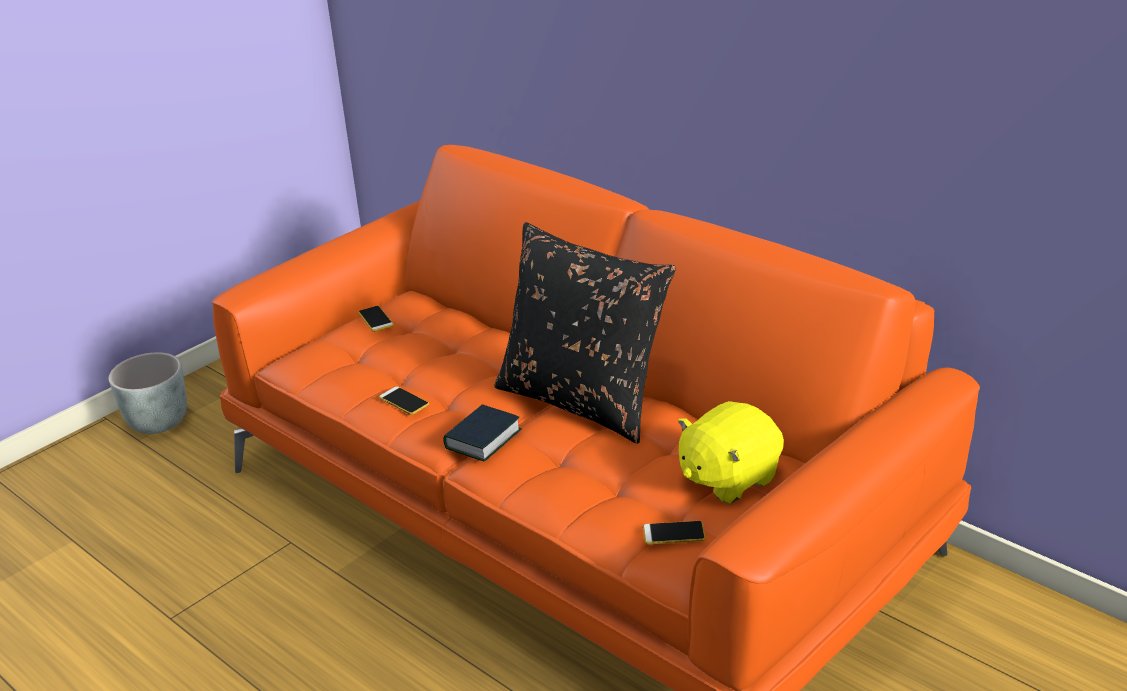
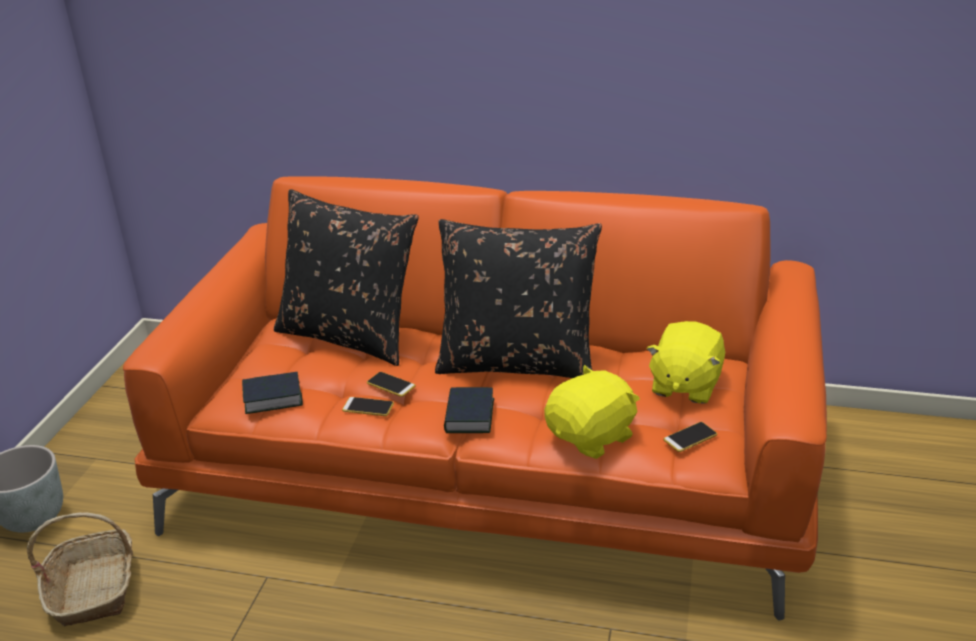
camera: 30 degrees left, 0 degrees up
(156, 500) = (94, 588): none -> basket
(334, 367) = (272, 398): none -> book
(376, 319) = (273, 348): phone -> phone (391, 385)
(454, 326) = (350, 335): none -> black pillow
(580, 499) = (592, 437): none -> yellow plush toy

